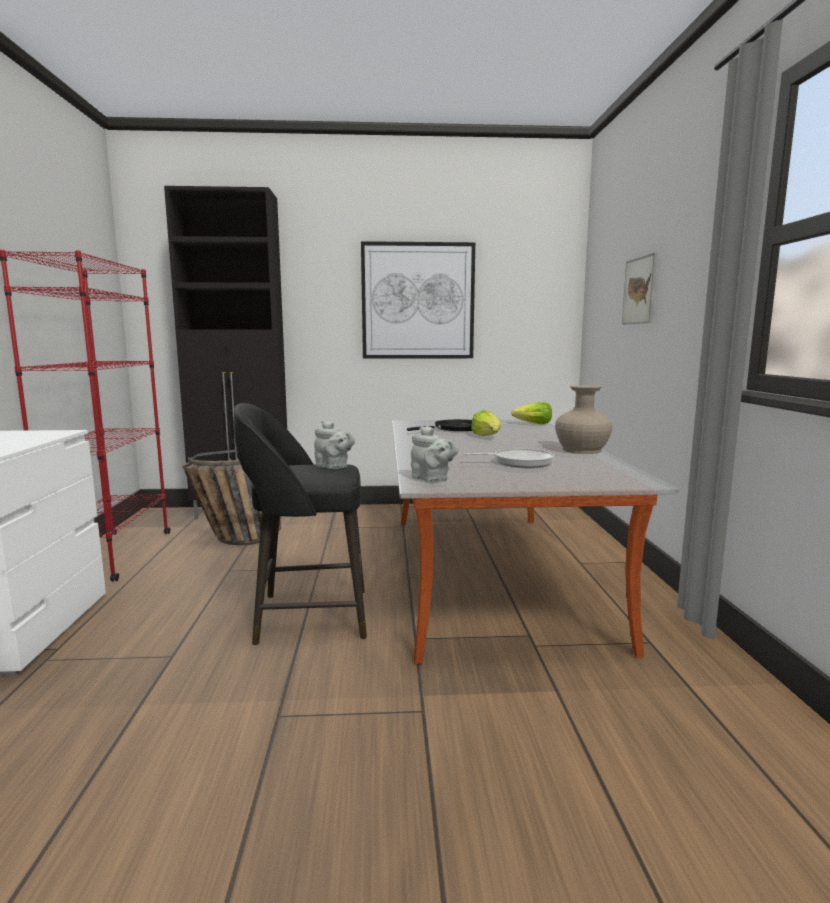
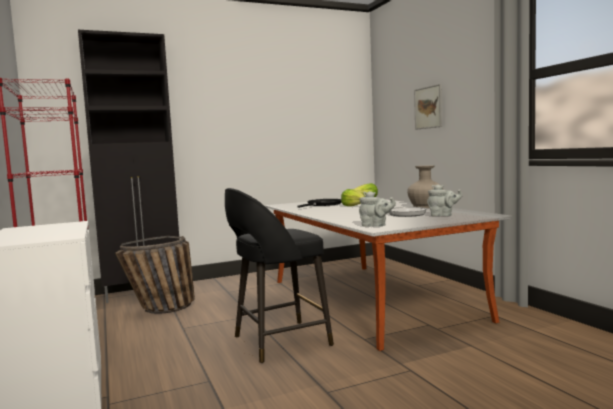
camera: 20 degrees left, 5 degrees down
(333, 467) = (290, 229): grey teapot -> grey teapot (443, 215)
(418, 301) = (266, 118): picture -> none

